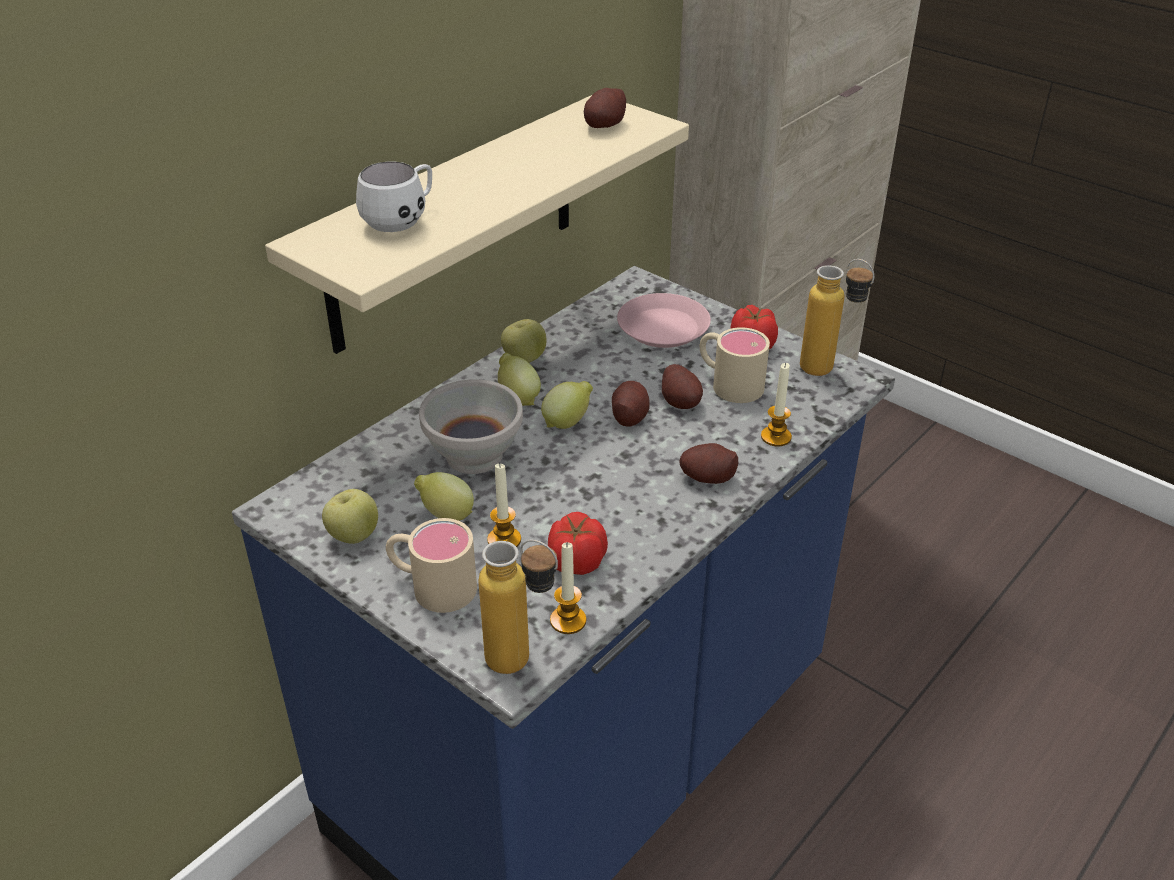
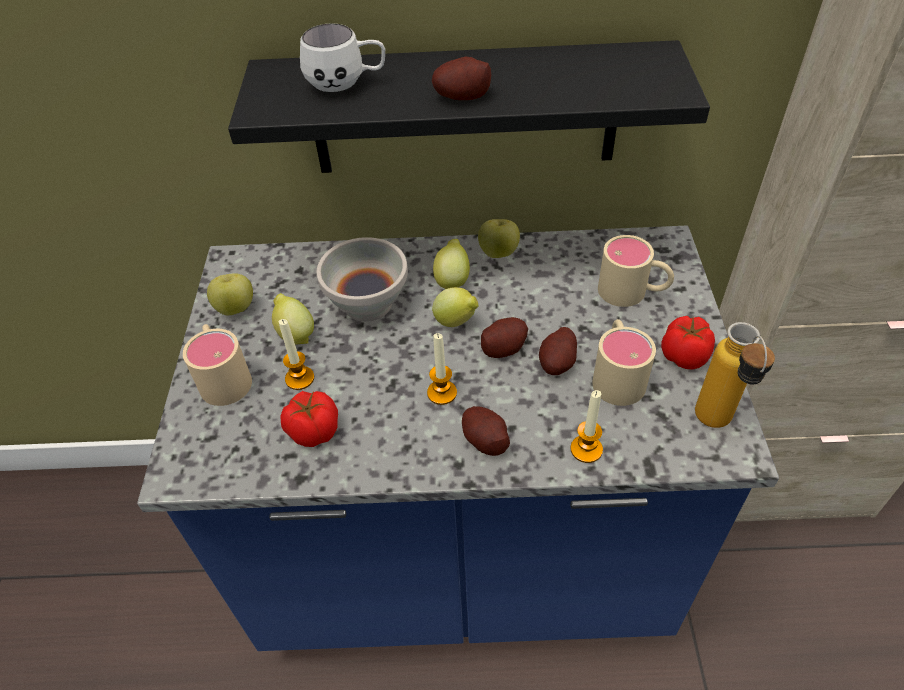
camera: 50 degrees right, 10 degrees up
(454, 223) = (465, 110): beige shelf -> black shelf
(523, 665) = (187, 476): bottle -> none
(568, 620) = (250, 469): candle -> candle (442, 393)
(604, 125) = (629, 74): potato -> potato (461, 97)
(663, 328) = (633, 292): pink plate -> beige mug

